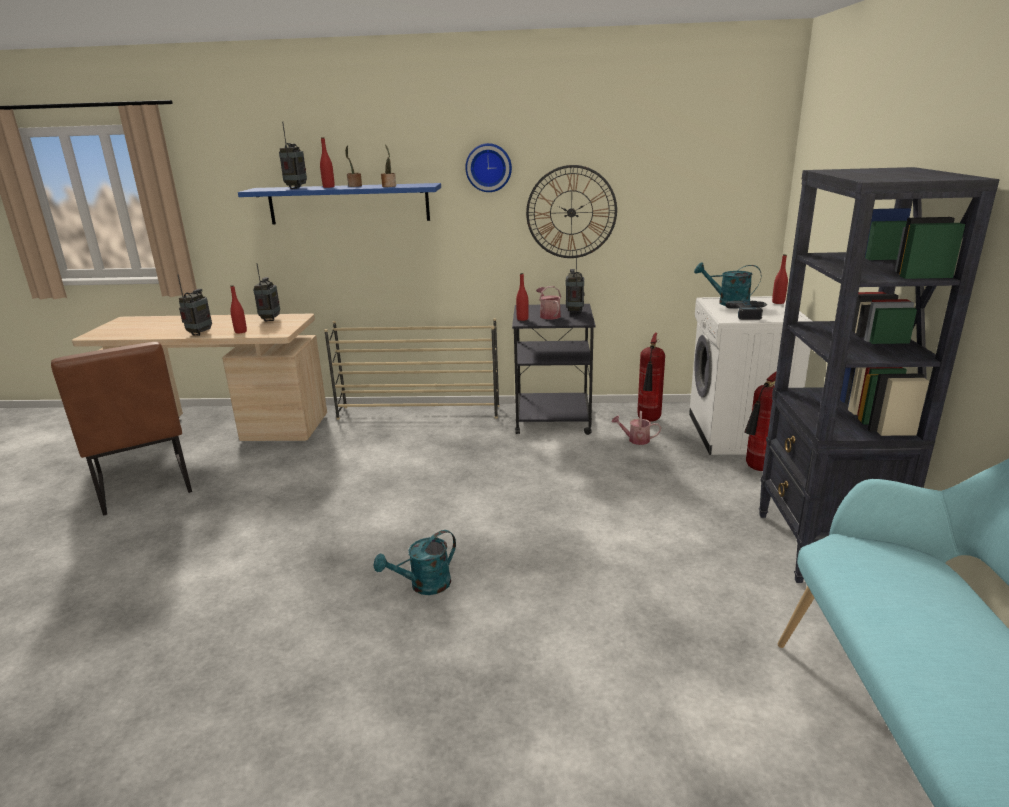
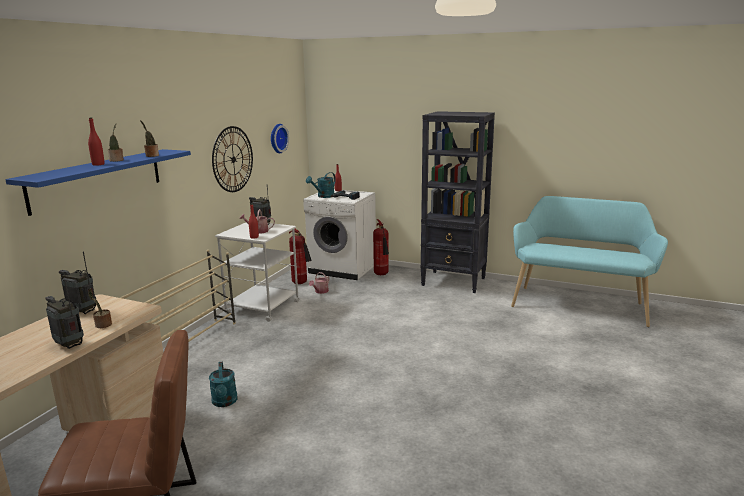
camera: 70 degrees left, 5 degrees down
(240, 331) = (102, 325): red bottle -> potted plant
(296, 188) = (77, 170): radio -> none
(424, 586) = (427, 377): turquoise watering can -> turquoise watering can (224, 402)
(488, 167) = (189, 133): wall clock -> wall clock (277, 138)
(554, 419) = (263, 306): black cart -> white cart

